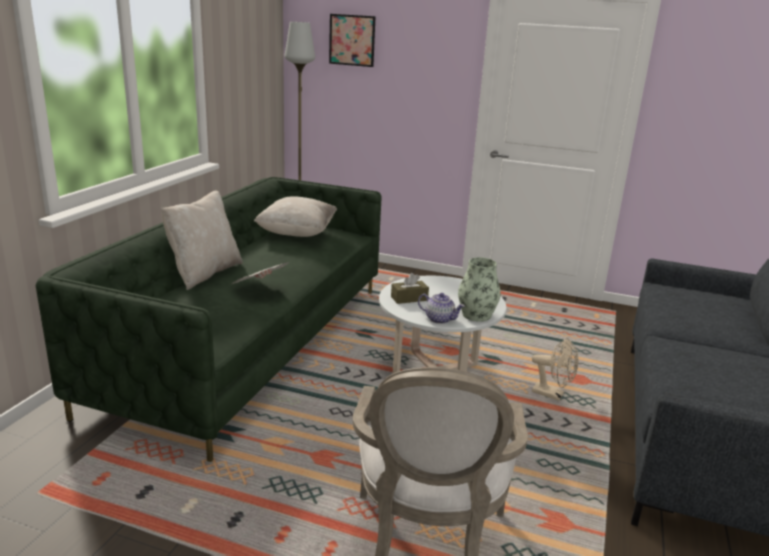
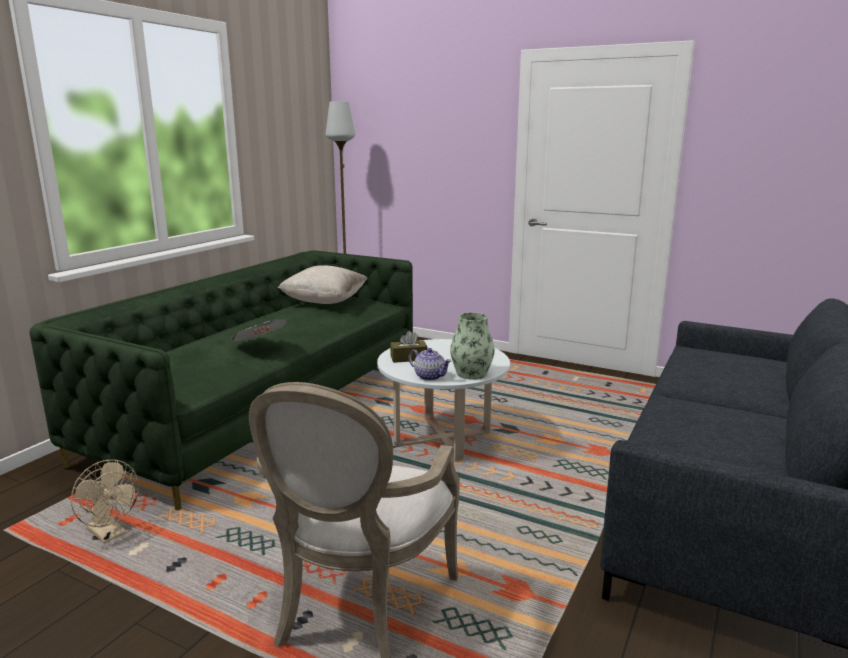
camera: 10 degrees right, 5 degrees down
(204, 273) = (214, 333): beige pillow -> none
(352, 40) = (393, 117): picture -> none
(552, 394) = (562, 464): beige fan -> beige fan (110, 534)

